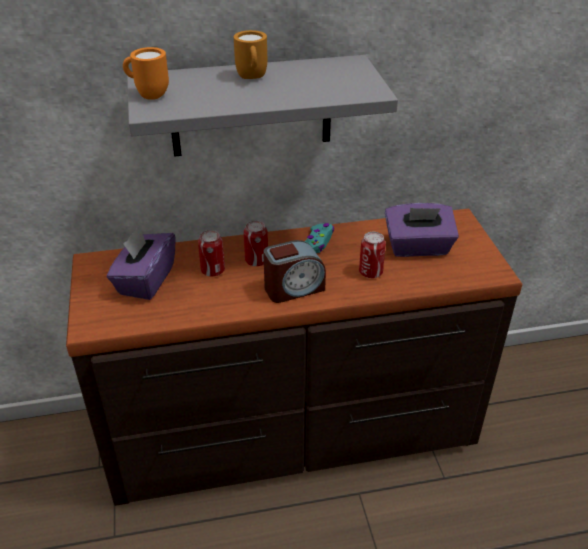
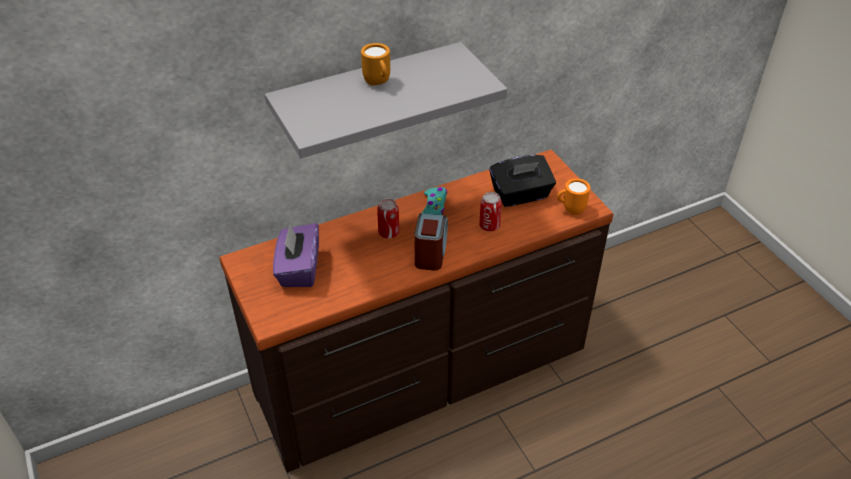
camera: 15 degrees left, 5 degrees up
(148, 95) = (299, 116): orange mug -> orange mug (570, 210)
(213, 271) = (354, 249): can -> none
(294, 288) = (431, 252): alarm clock -> alarm clock turned 45 degrees counterclockwise
(418, 247) = (521, 195): purple tissue box -> black tissue box

